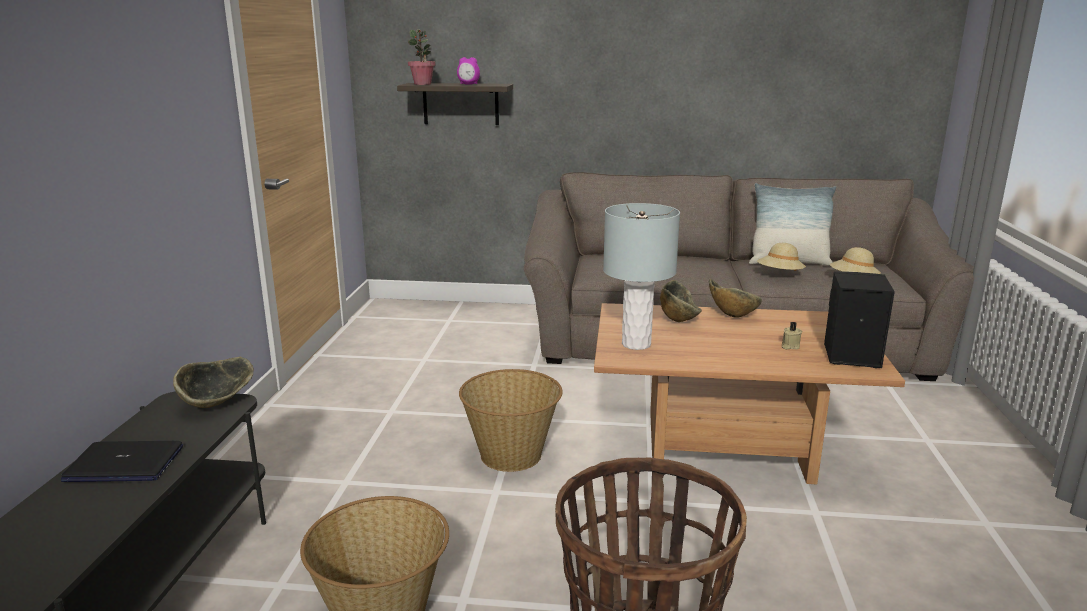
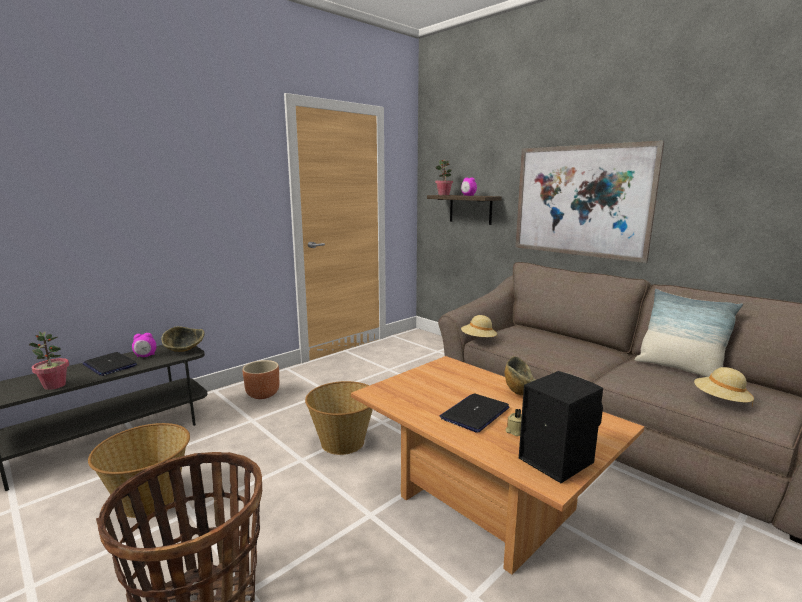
camera: 40 degrees right, 5 degrees down
(101, 524) = (54, 386): none -> potted plant
(159, 432) = (145, 356): none -> alarm clock
(298, 448) = (262, 394): none -> brown planter
(628, 87) = (580, 201): none -> picture
(636, 344) = (406, 388): grey table lamp -> none
(678, 319) = (473, 381): bowl -> none
(736, 344) = (475, 413): none -> laptop
(780, 275) = (645, 376): beige hat -> beige hat (478, 340)

